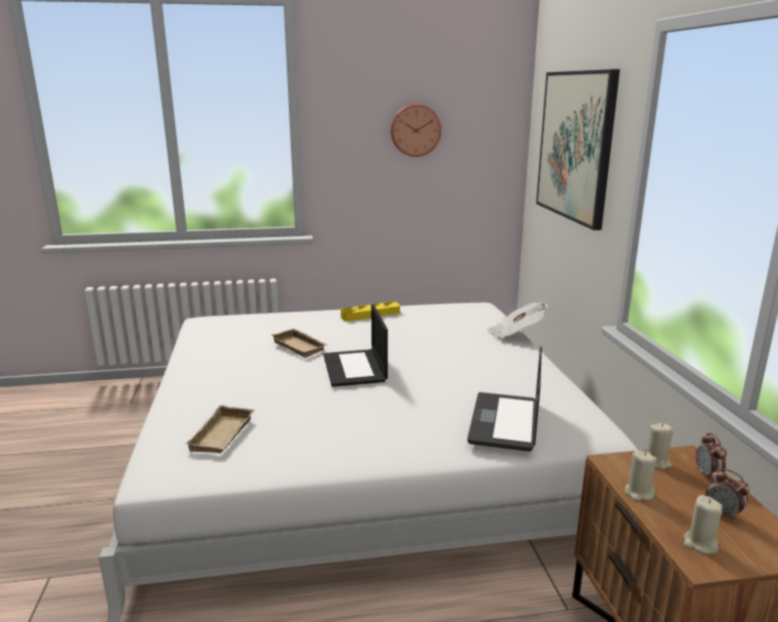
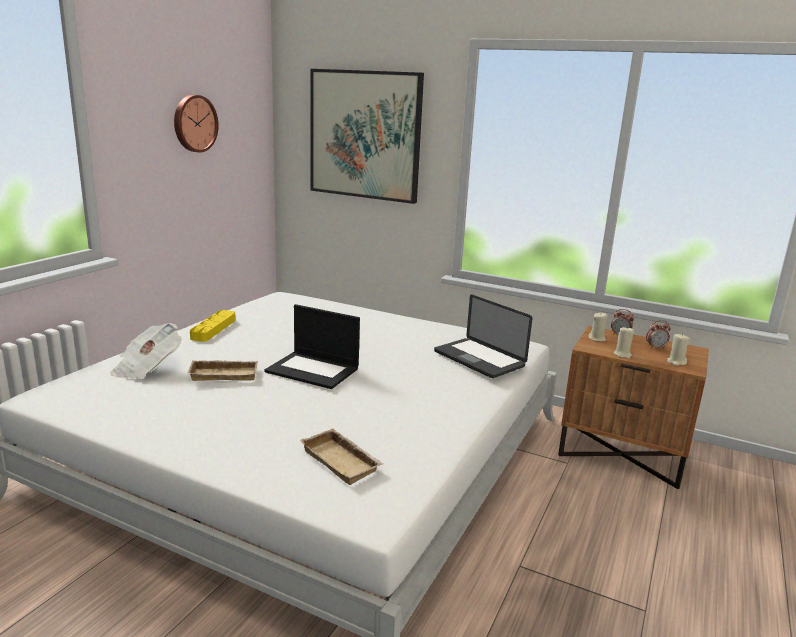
camera: 55 degrees left, 0 degrees up
(515, 334) = (353, 307): newspaper -> newspaper (147, 368)

